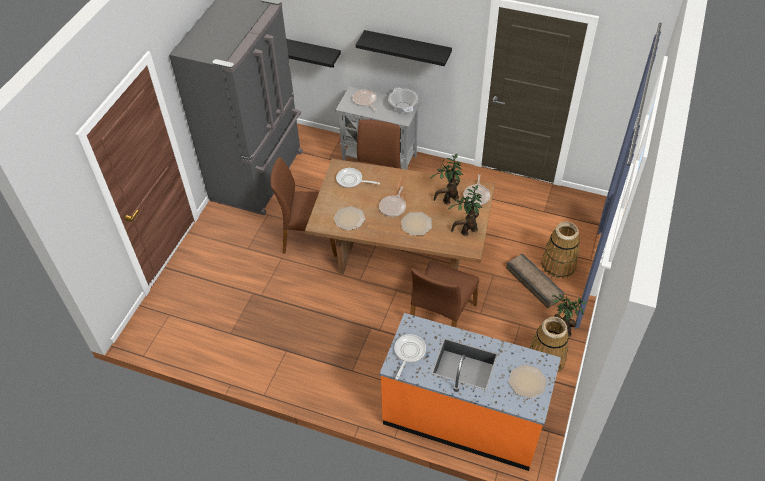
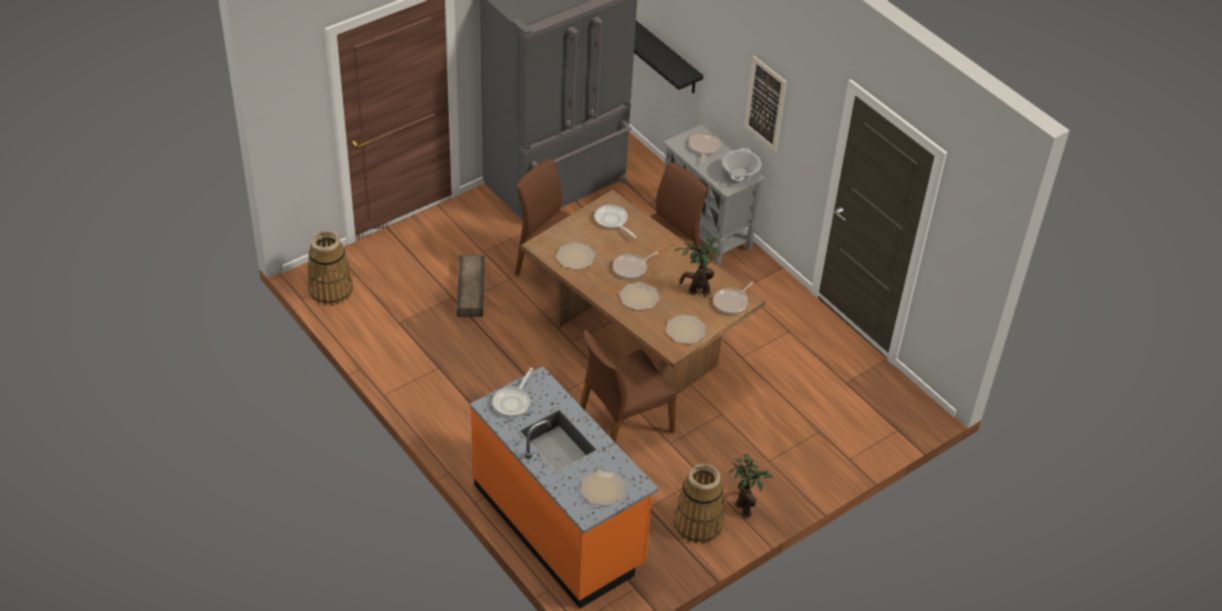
camera: 30 degrees right, 5 degrees down
(407, 48) = (765, 104): black shelf -> picture
(408, 353) = (513, 402): frying pan -> frying pan turned 150 degrees clockwise
(466, 231) = (685, 330): potted plant -> plate
(534, 282) = (760, 446): crate -> crate (472, 289)
(558, 265) = (805, 444): basket -> basket (330, 290)

